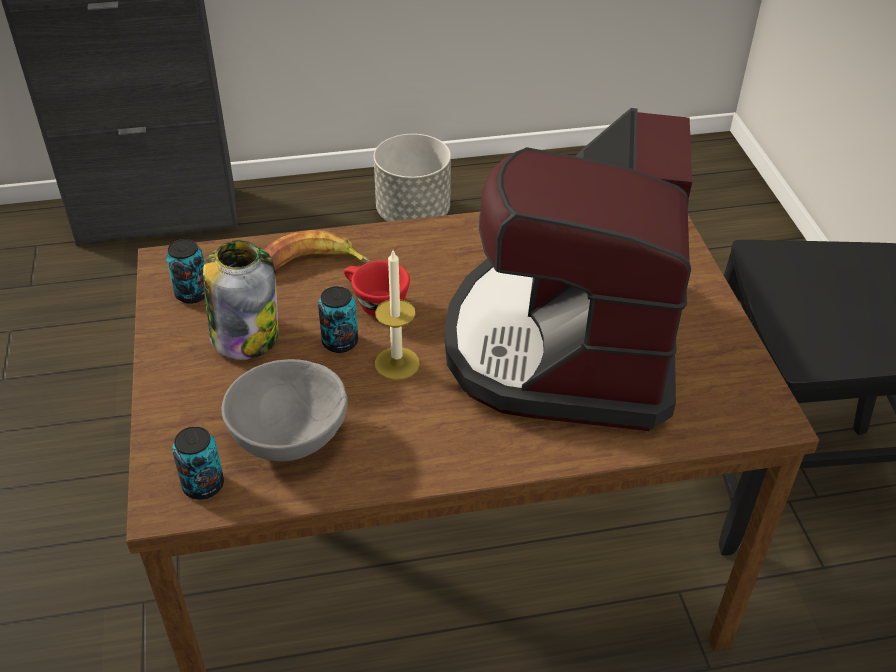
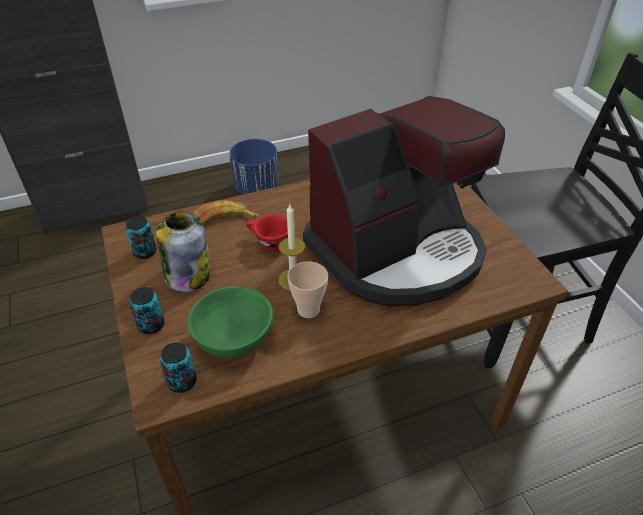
camera: 10 degrees left, 0 degrees up
(288, 437) = (233, 339): grey bowl -> green bowl
(340, 342) = (252, 271): can -> can (151, 325)
(407, 411) = (308, 310): none -> cup
(413, 213) = (257, 188): grey planter -> blue planter
(565, 343) = (397, 252): coffee machine -> coffee machine turned 120 degrees counterclockwise

